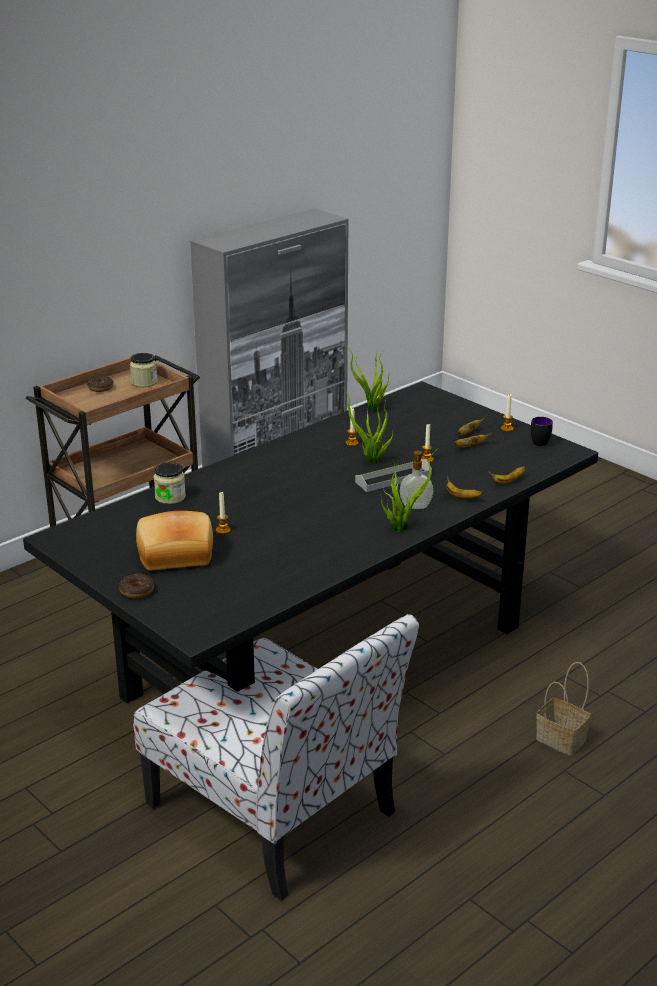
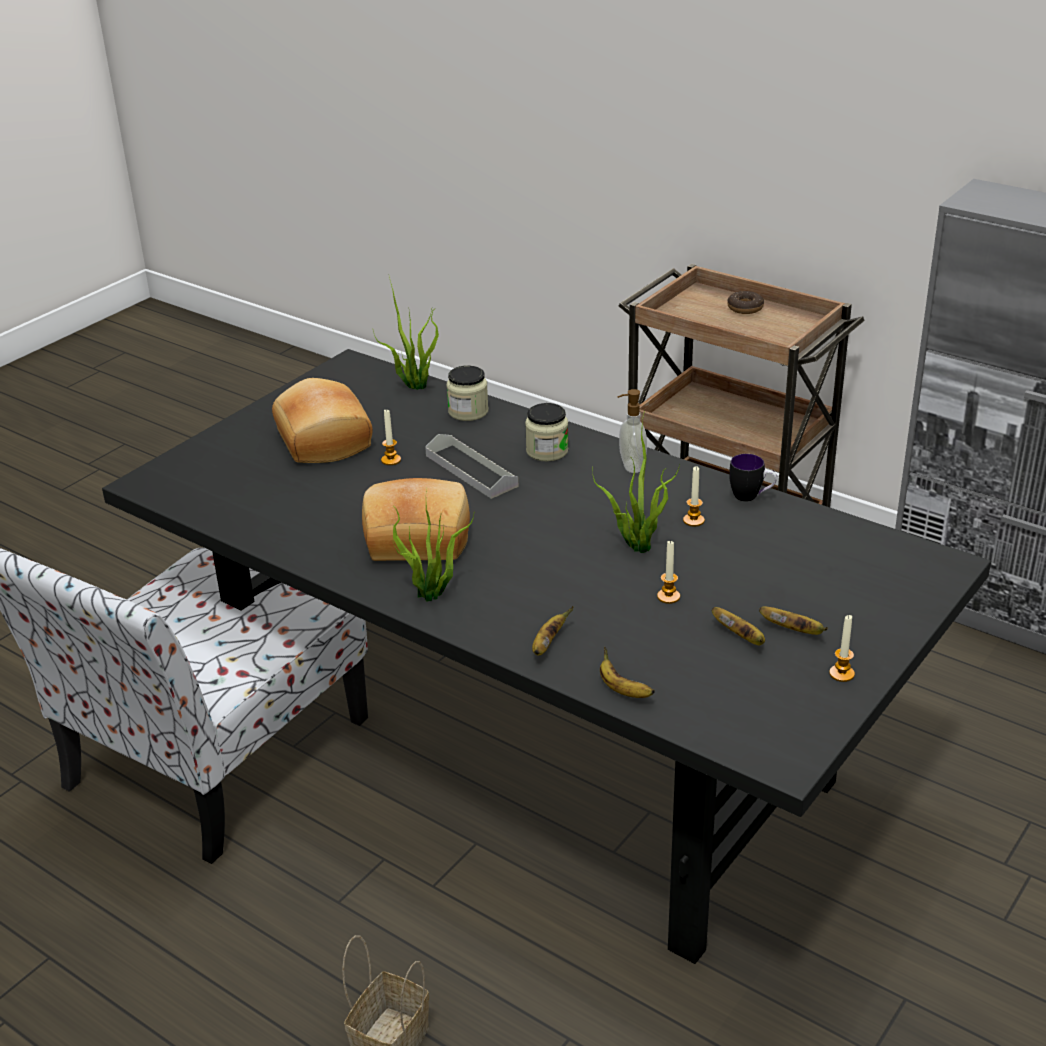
camera: 80 degrees right, 5 degrees up
(137, 591) = (238, 432): donut -> none
(144, 382) = (783, 331): jar -> jar (547, 451)
(331, 527) = (418, 538): none -> bread
(372, 408) = (834, 523): potted plant -> potted plant (414, 386)
(393, 478) = (586, 572): grey tray -> grey tray (471, 470)
(415, 507) = (499, 602): soap dispenser -> soap dispenser (631, 466)
(541, 442) = (806, 720): mug -> mug (751, 497)

